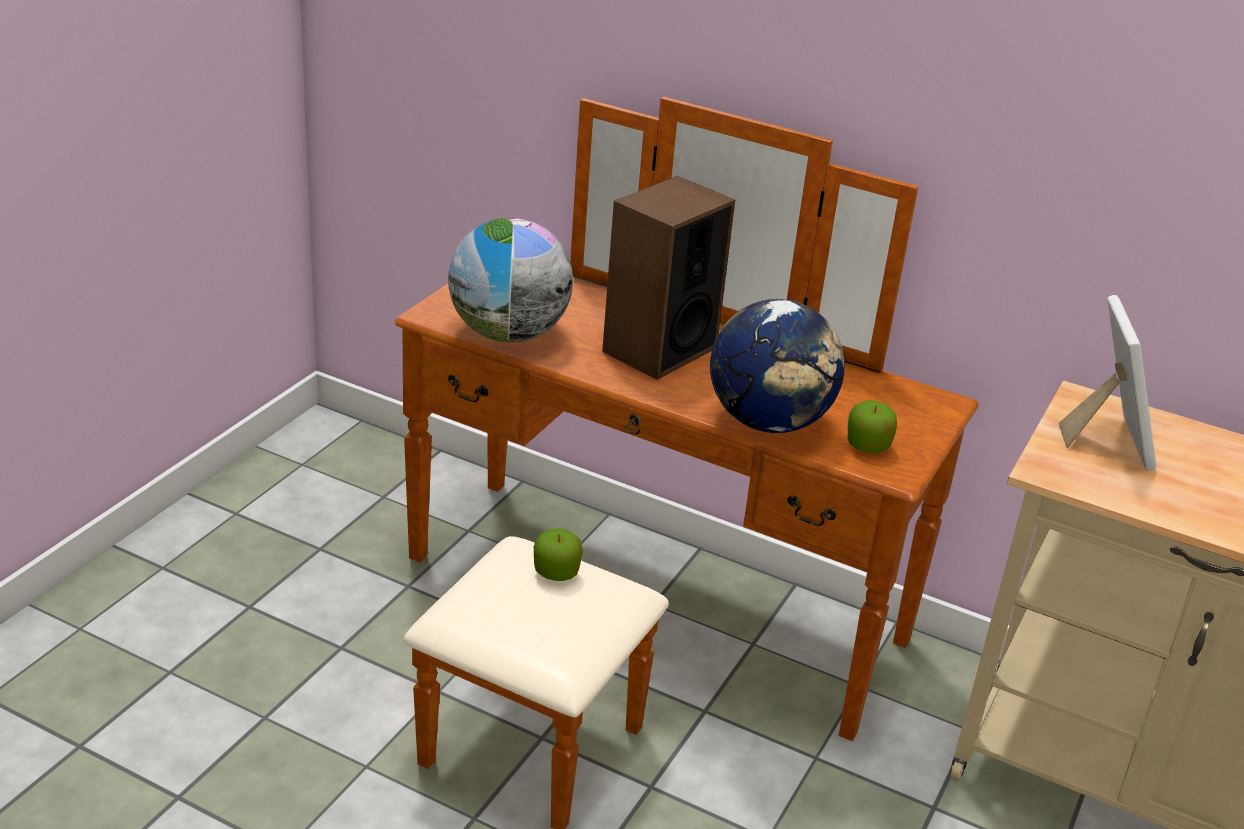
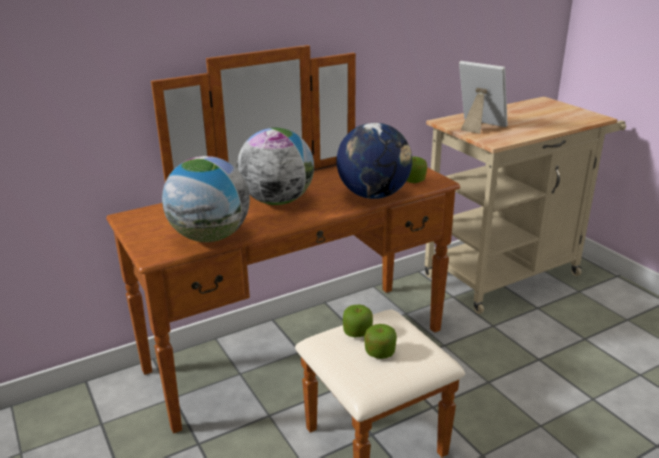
camera: 55 degrees left, 5 degrees down
(526, 605) = (380, 352): none -> apple
(659, 349) = (277, 201): speaker -> globe

